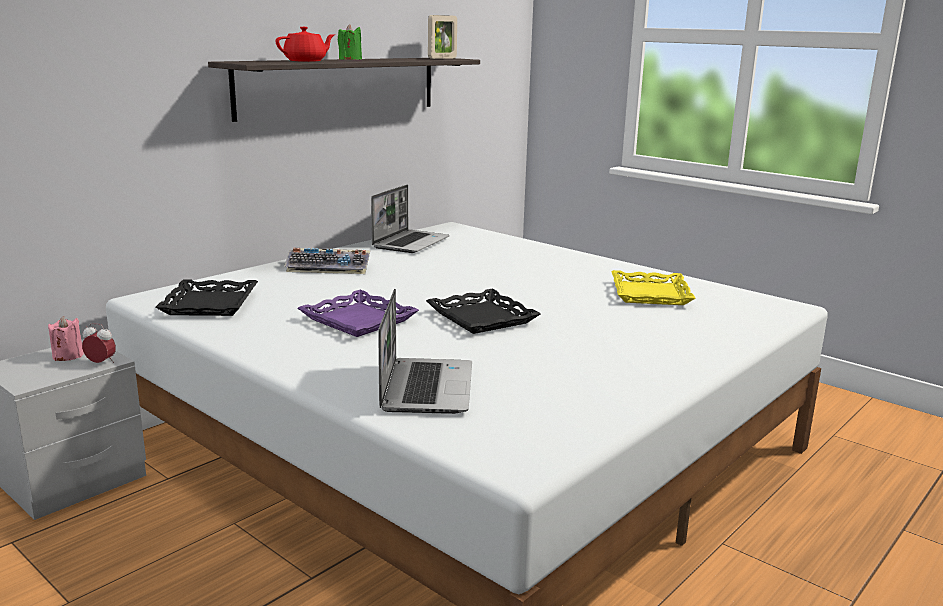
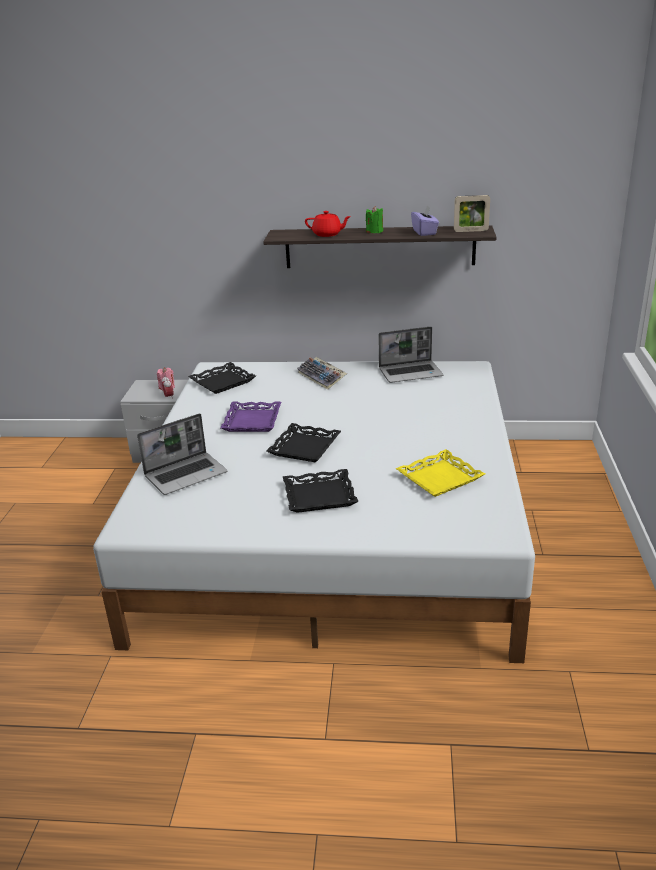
camera: 55 degrees right, 10 degrees up
(405, 59) = (424, 232): none -> purple tissue box
(609, 342) = (319, 496): none -> black tray

